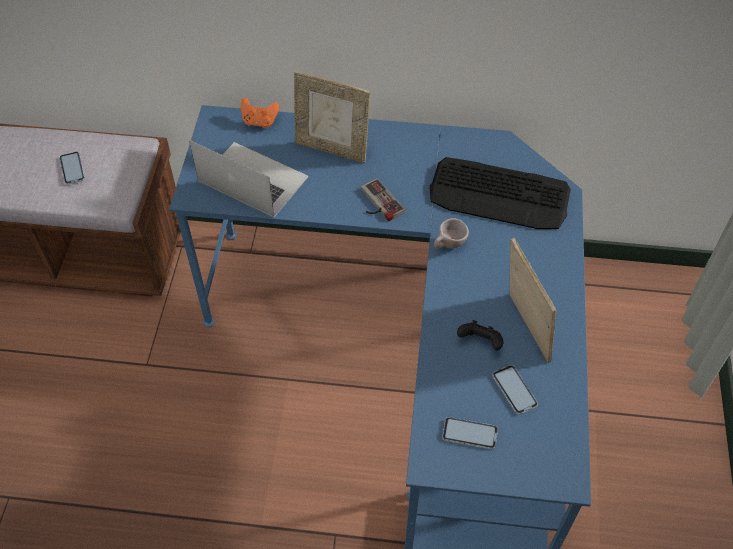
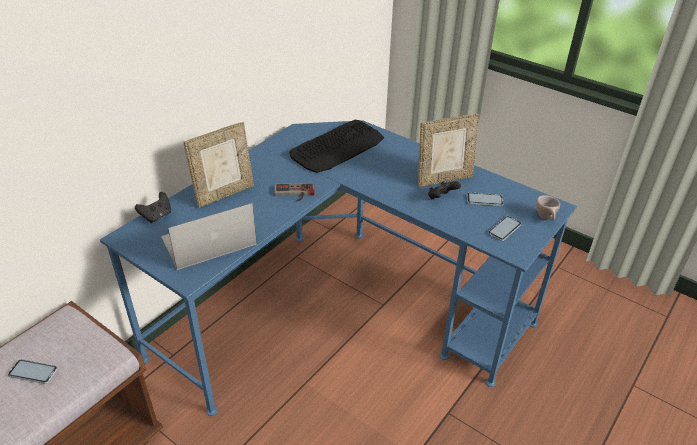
camera: 60 degrees left, 15 degrees down
(260, 121) = (157, 216): orange game controller -> black game controller
(448, 246) = (358, 180): beige cup -> beige cup (546, 218)
(524, 329) = (444, 179): picture frame -> picture frame turned 150 degrees clockwise

